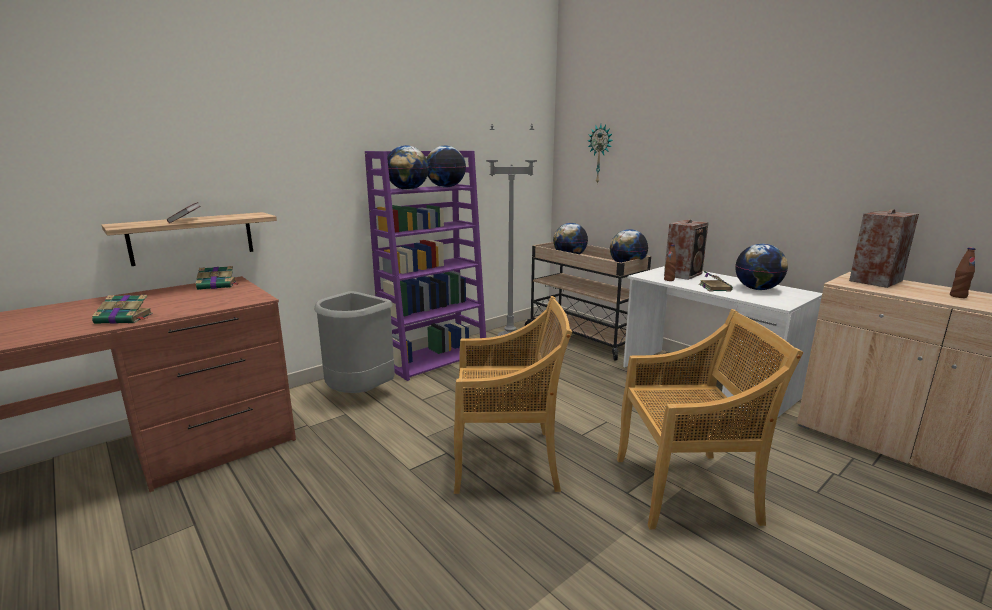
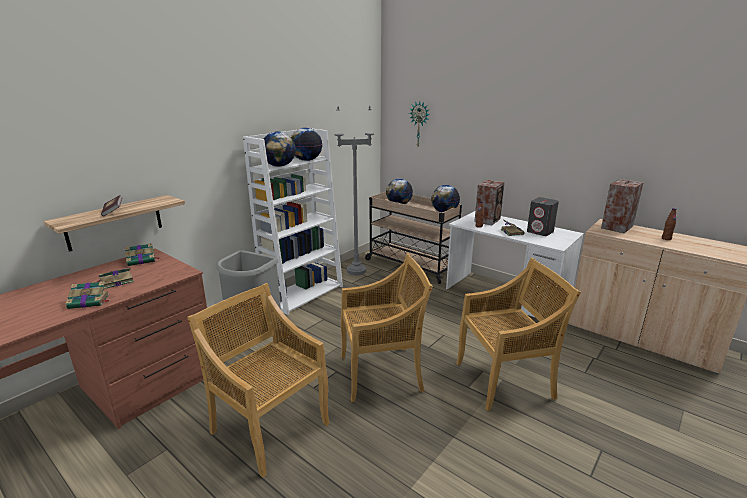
camera: 10 degrees left, 5 degrees up
(171, 302) = (116, 281): none -> book
(333, 512) = (269, 426): none -> beige chair
(435, 358) = (303, 293): purple bookcase -> white bookcase
(757, 289) = (540, 232): globe -> grey speaker

